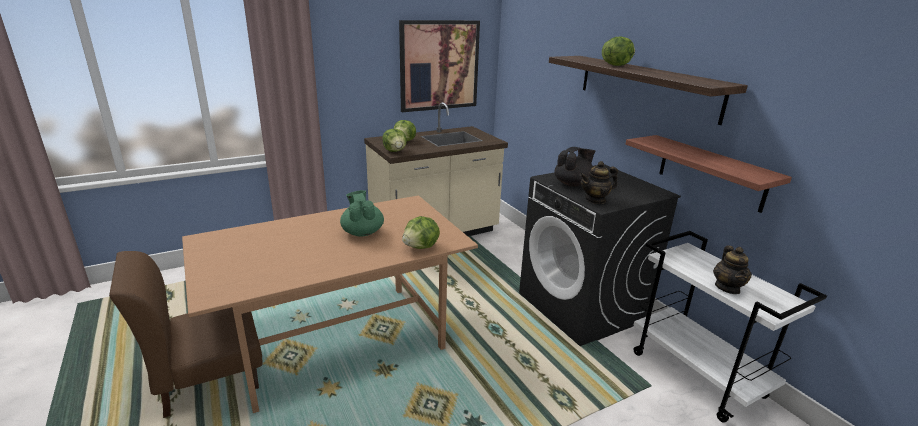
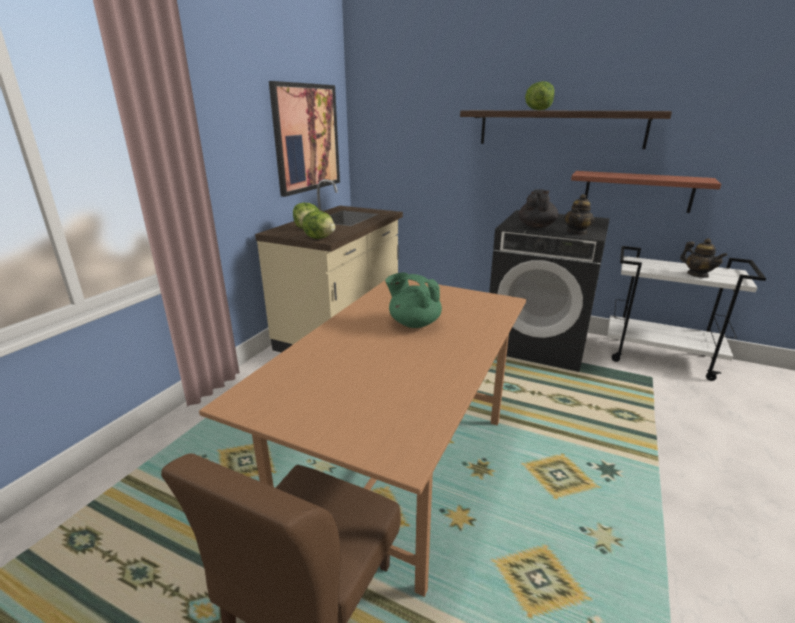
camera: 35 degrees left, 0 degrees up
(421, 247) = (492, 316): lettuce -> none

